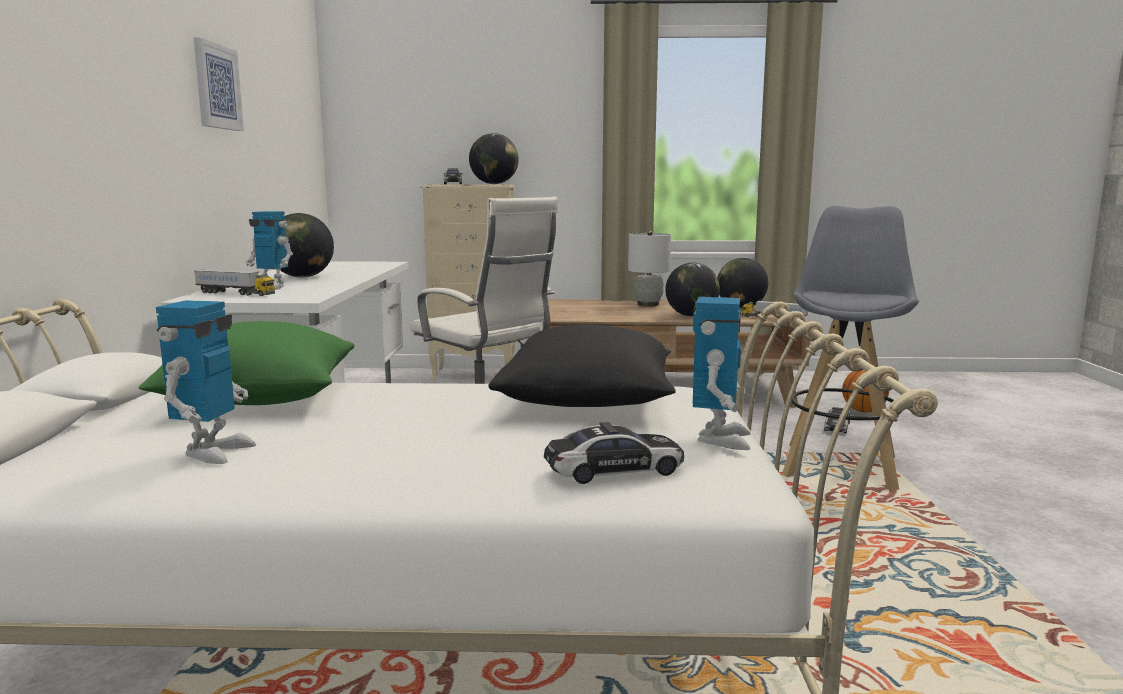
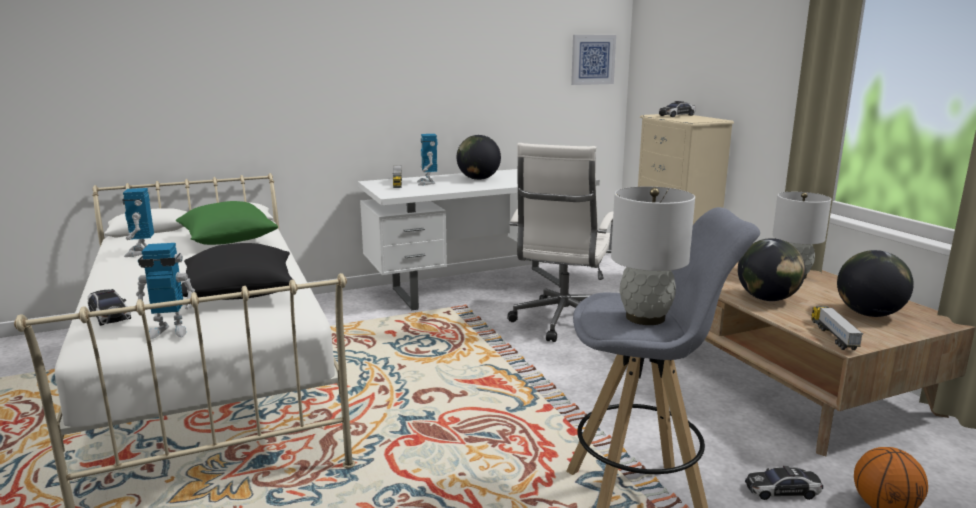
camera: 65 degrees right, 5 degrees up
(213, 452) = (141, 252): toy robot -> toy robot turned 90 degrees clockwise
(217, 87) = (452, 48): picture -> picture (592, 59)
(494, 184) = (701, 119): globe -> none
(860, 294) = (645, 317): none -> white table lamp

